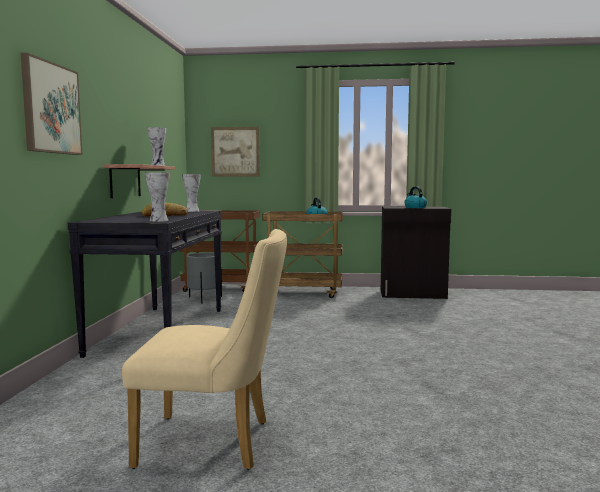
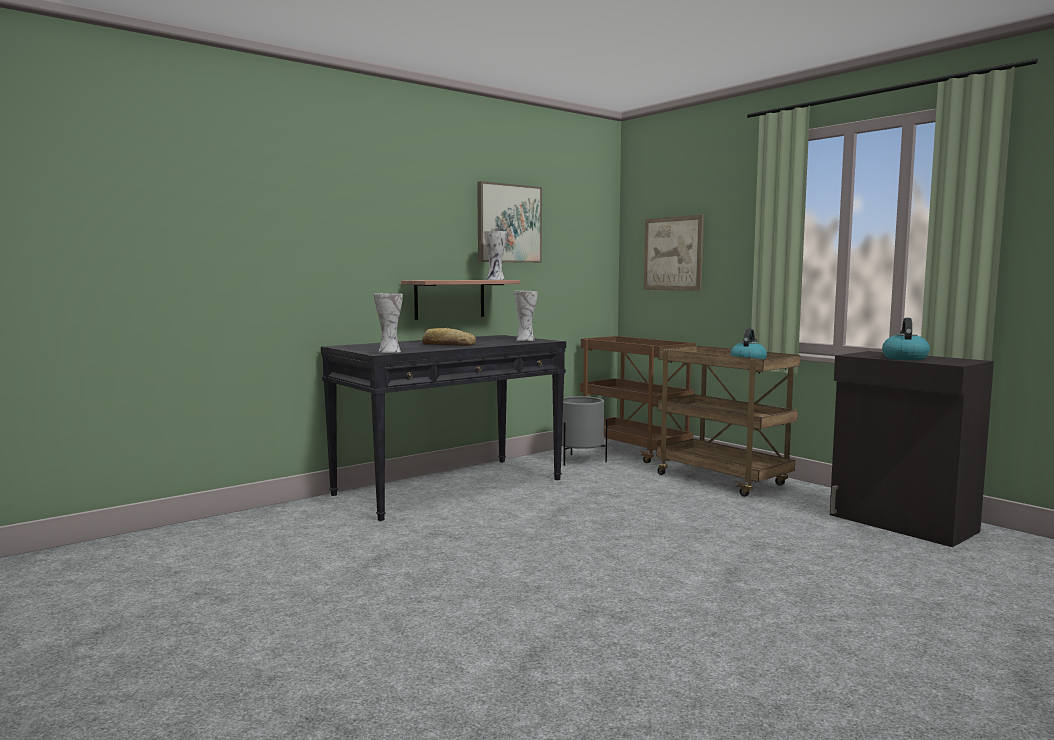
camera: 45 degrees right, 0 degrees up
(51, 108) = (302, 225): picture -> picture (508, 223)
(215, 443) = (219, 611): beige chair -> none

